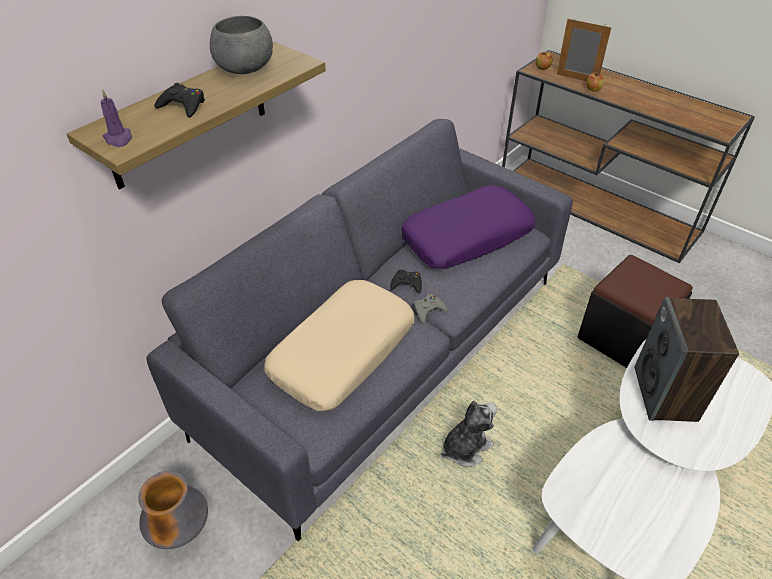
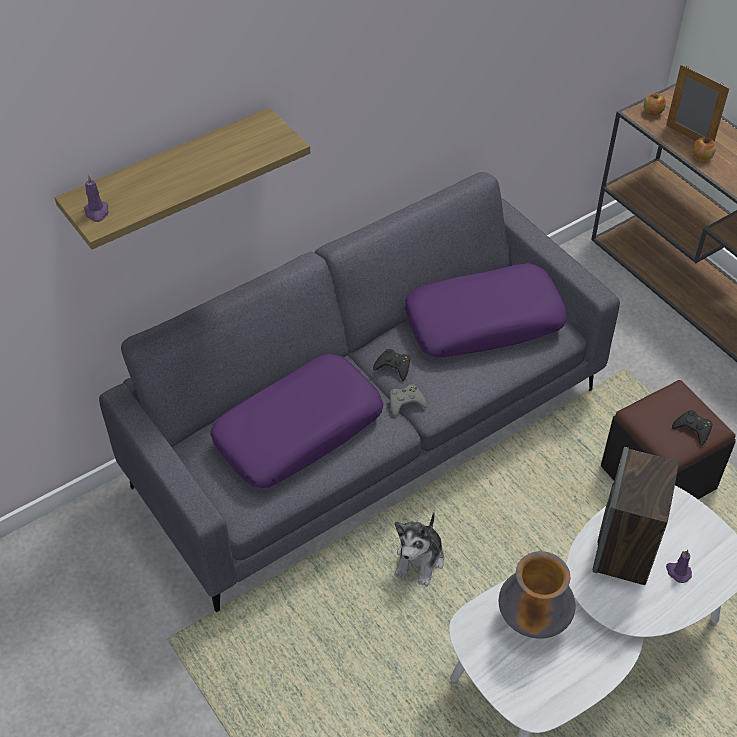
camera: 15 degrees right, 5 degrees up
(181, 530) = (106, 574): vase -> vase (533, 620)
(183, 105) = (161, 181): black game controller -> black game controller (693, 429)
(246, 70) = (230, 145): grey bowl -> none
(342, 352) = (298, 430): beige pillow -> purple pillow
(465, 447) = (420, 560): plush toy -> plush toy turned 135 degrees clockwise
(718, 404) = (677, 572): none -> purple candle

